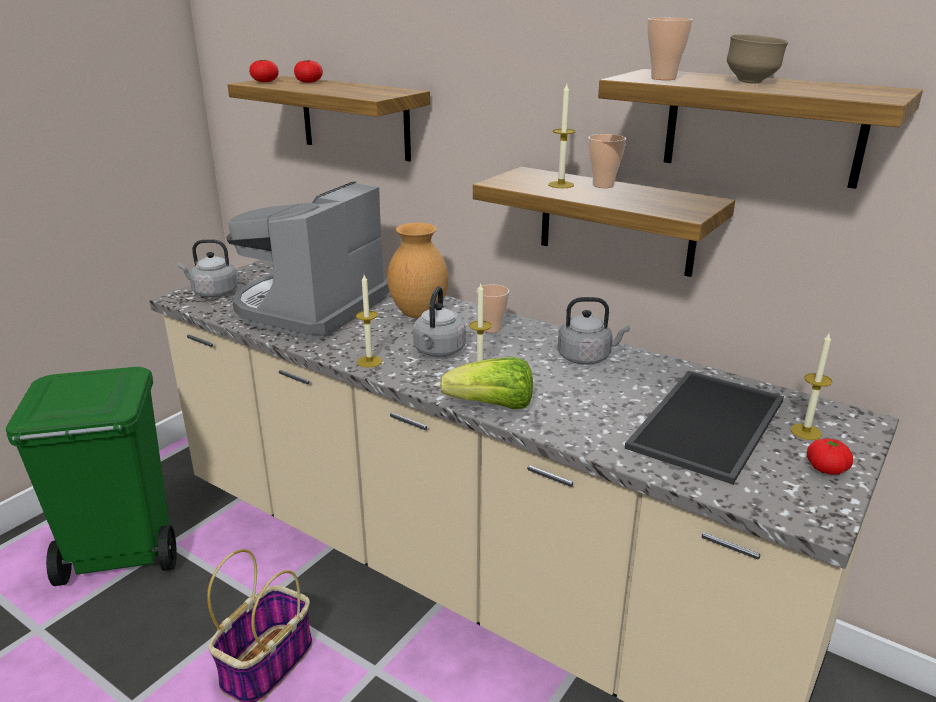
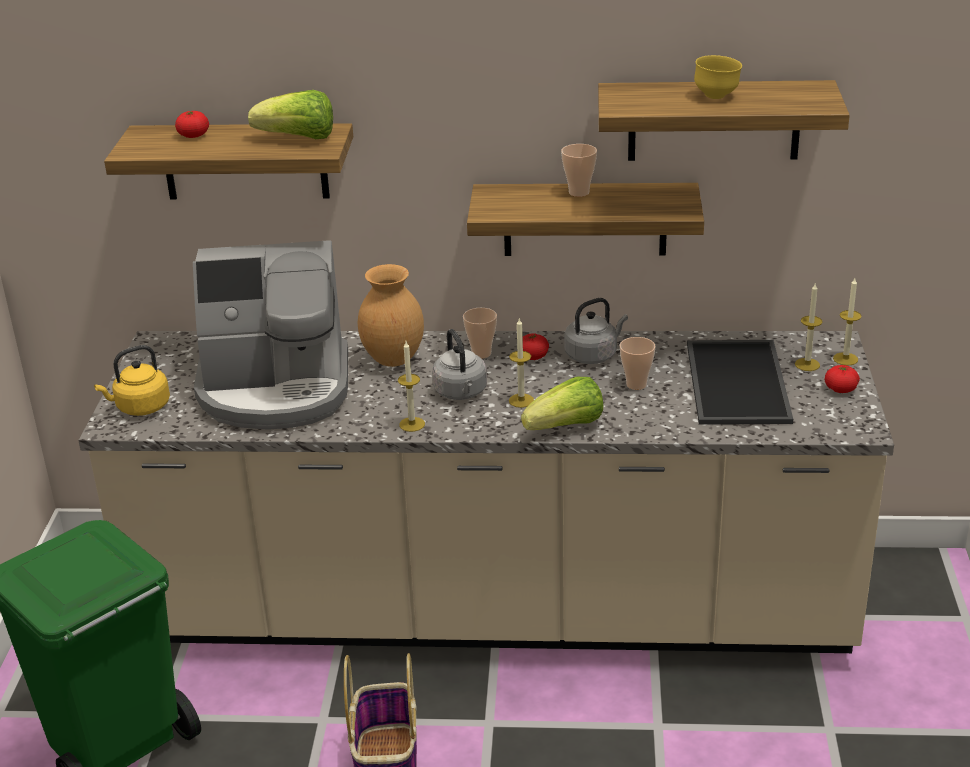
camera: 30 degrees left, 5 degrees up
(213, 293) = (140, 407): grey kettle -> yellow kettle
(265, 82) = (142, 146): tomato -> tomato (533, 356)
(310, 308) = (276, 390): coffee machine -> coffee machine turned 90 degrees counterclockwise
(372, 91) = (298, 138): none -> lettuce
(561, 185) = (544, 202): candle -> candle (845, 359)
(663, 78) = (645, 104): cup -> cup (636, 384)
(752, 82) = (716, 96): brown bowl -> yellow bowl

